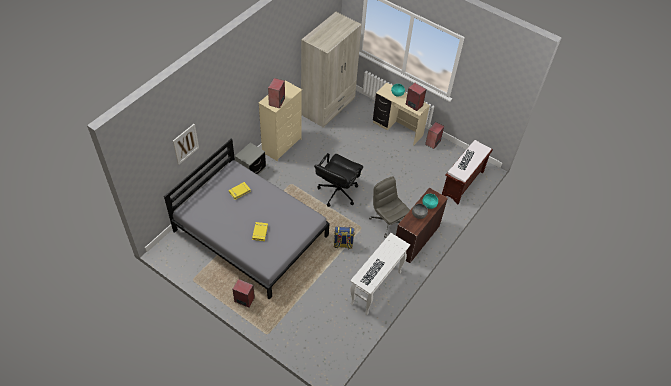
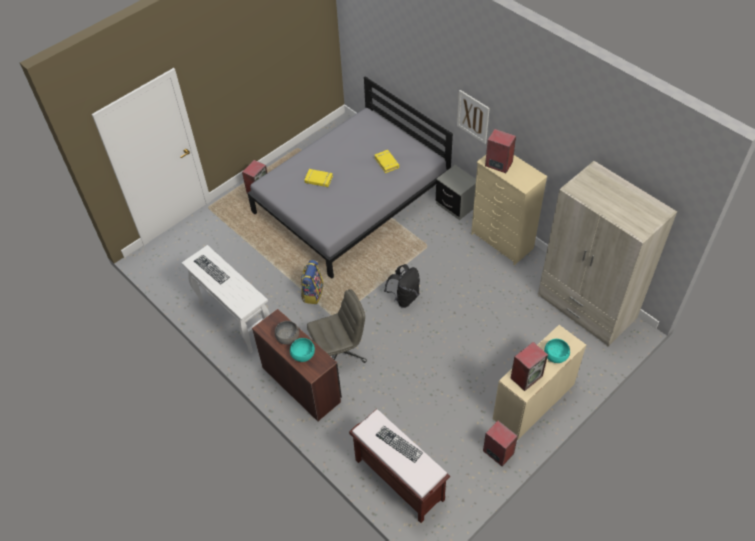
camera: 105 degrees right, 0 degrees up
(185, 144) = (402, 58): picture -> picture (473, 116)
(337, 192) = (404, 297): black office chair -> black backpack

